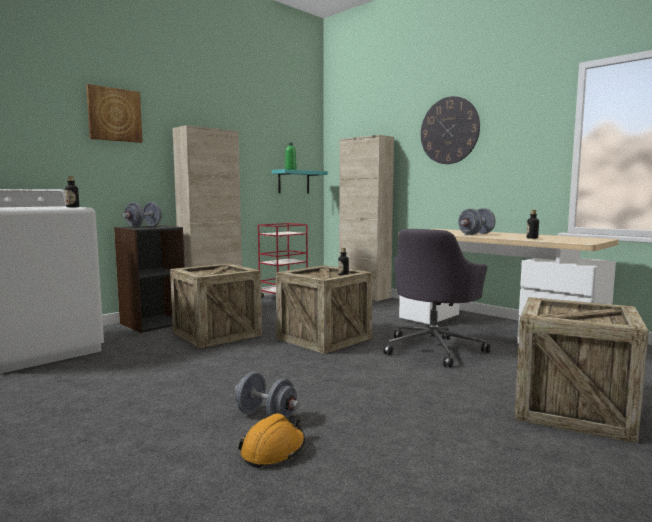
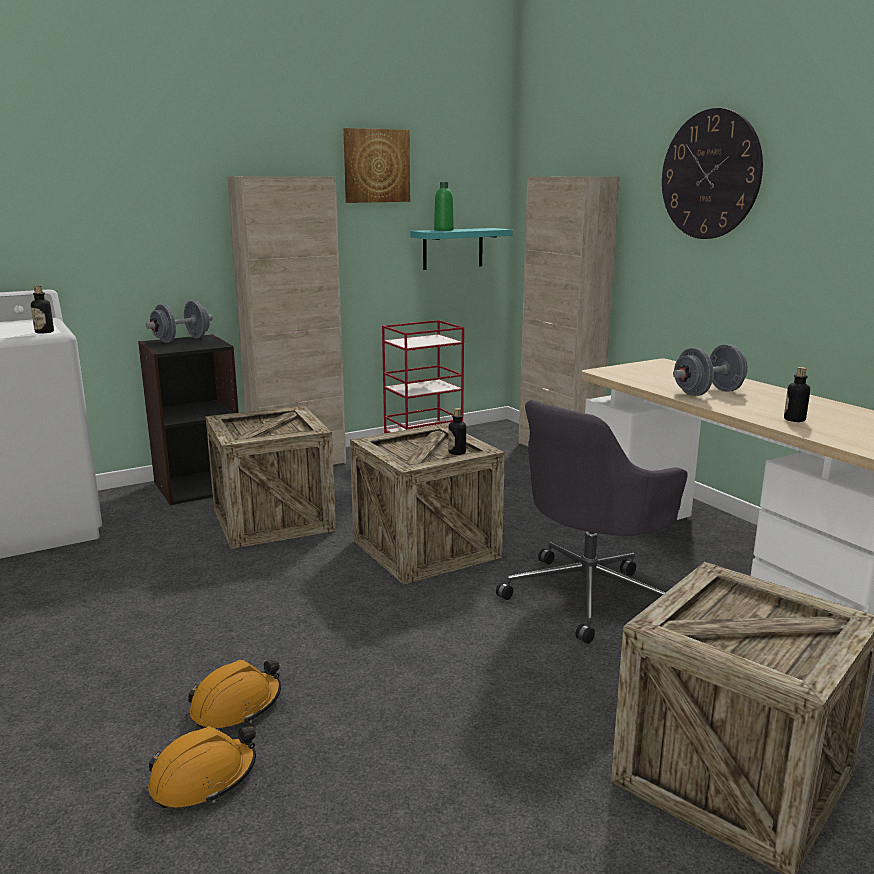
camera: 15 degrees right, 10 degrees up
(114, 115) = (130, 163): picture -> picture (376, 166)
(266, 416) = (236, 706): grey dumbbell -> orange hard hat

